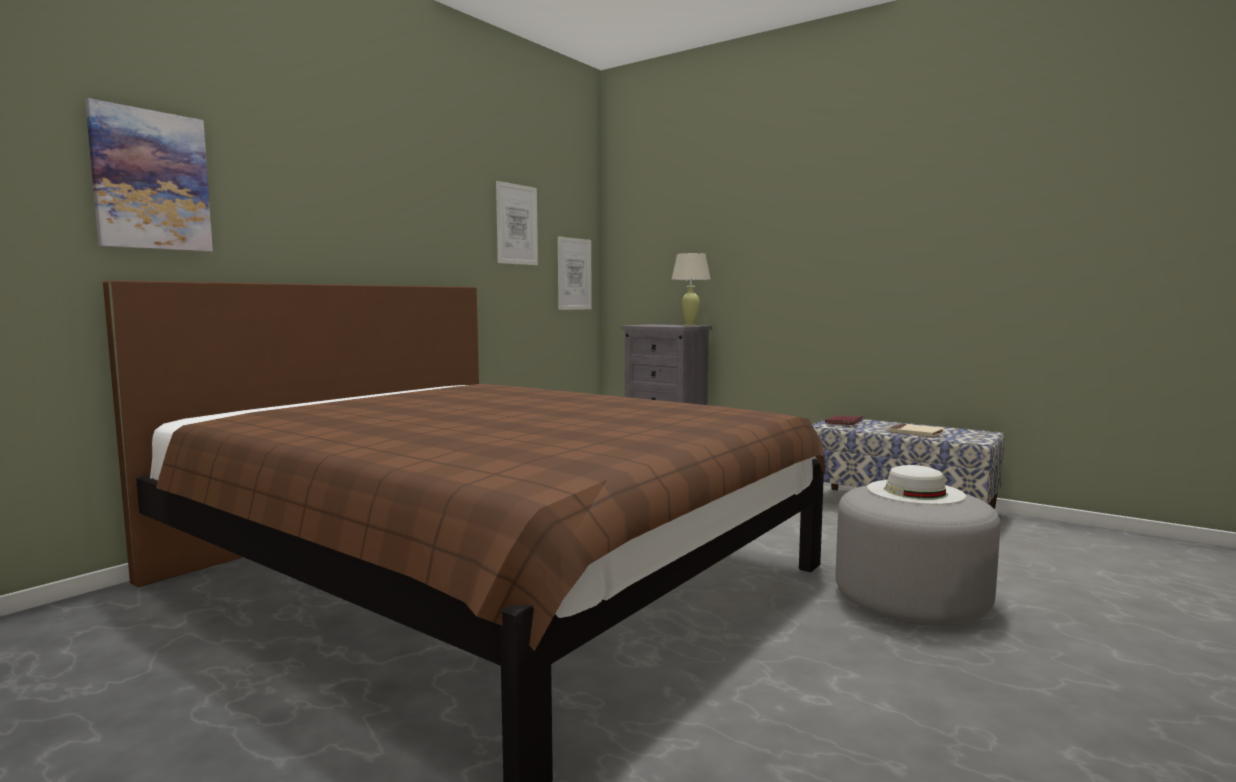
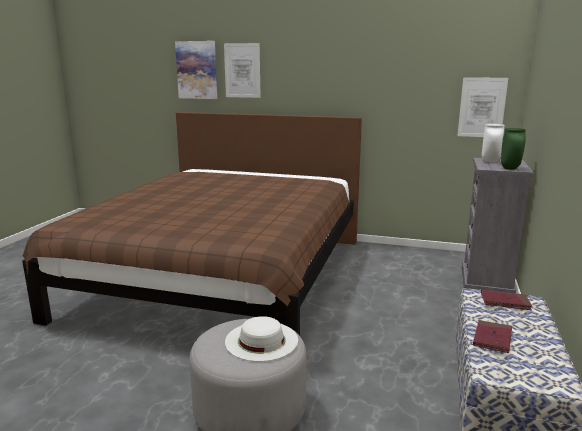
camera: 70 degrees right, 10 degrees up
(517, 224) = (416, 71): picture -> picture (242, 70)
(650, 325) = (489, 161): none -> white vase
(690, 325) = (510, 168): beige table lamp -> green vase
(916, 433) = (492, 338): beige book -> red book

